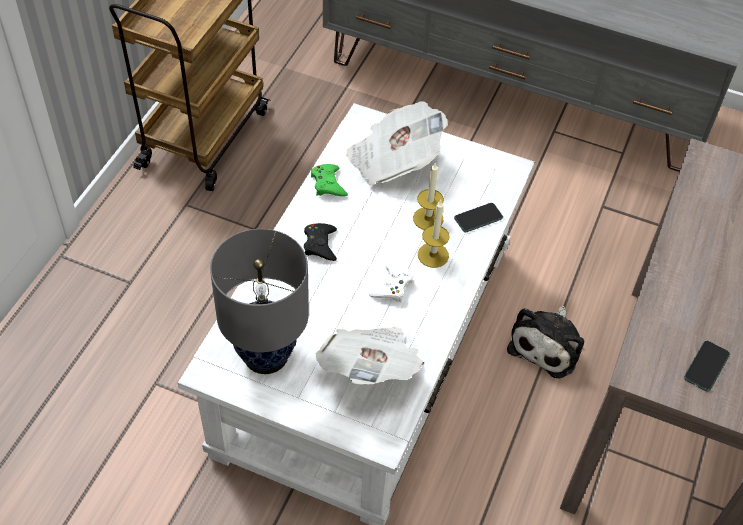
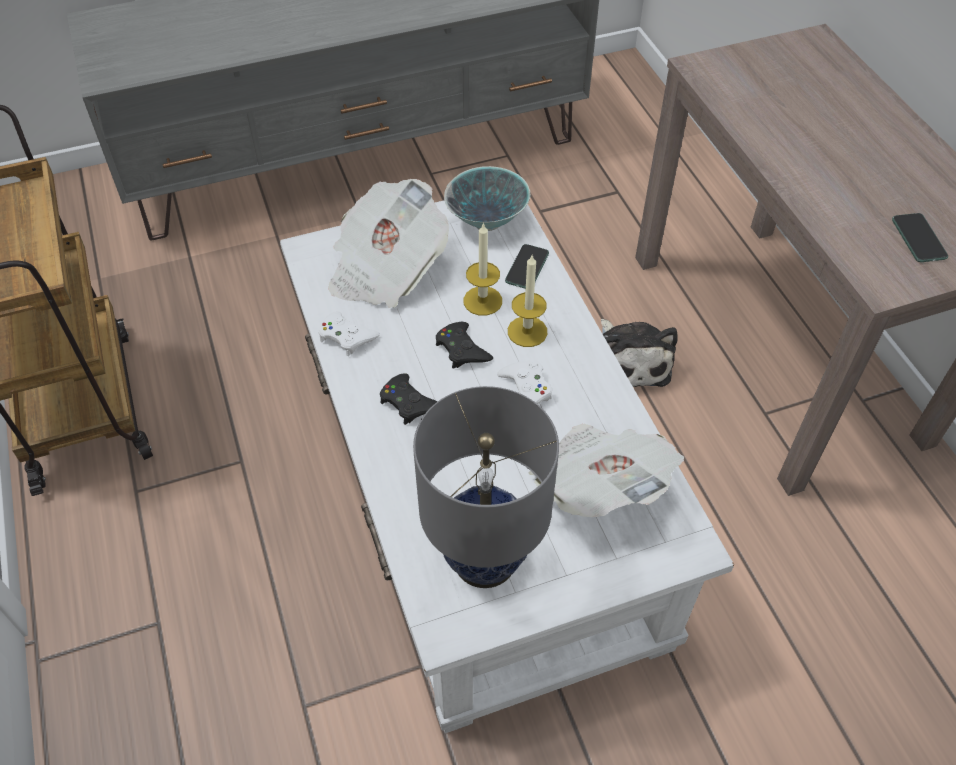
camera: 40 degrees left, 0 degrees up
(328, 184) = (346, 337): green game controller -> white game controller
(383, 237) = (462, 349): none -> black game controller
(488, 173) = (487, 221): none -> bowl

